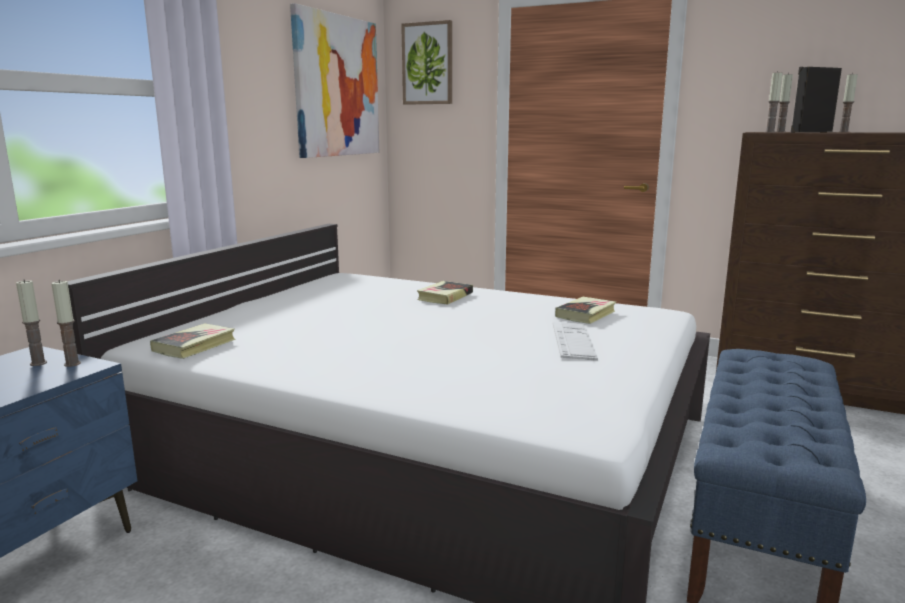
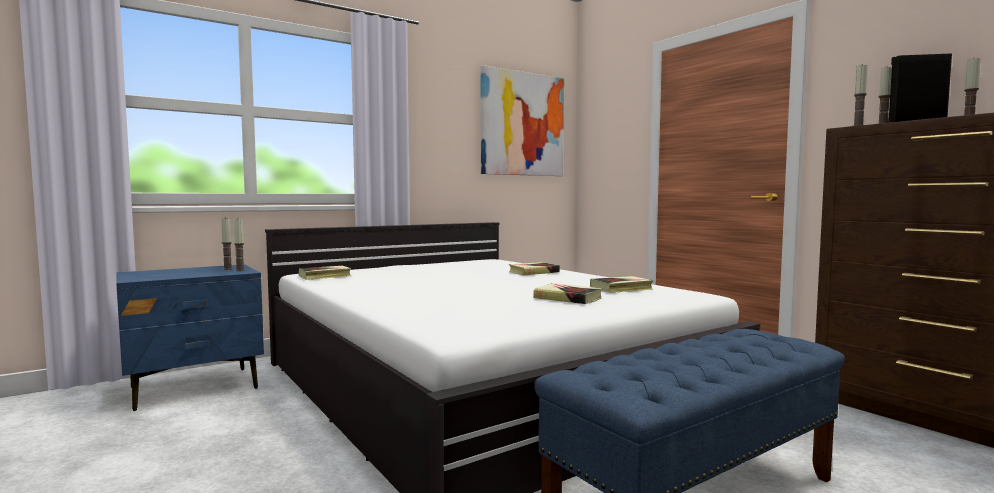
camera: 30 degrees right, 10 degrees down
(427, 63) = (603, 105): picture -> none
(573, 341) = (567, 298): keyboard -> book

